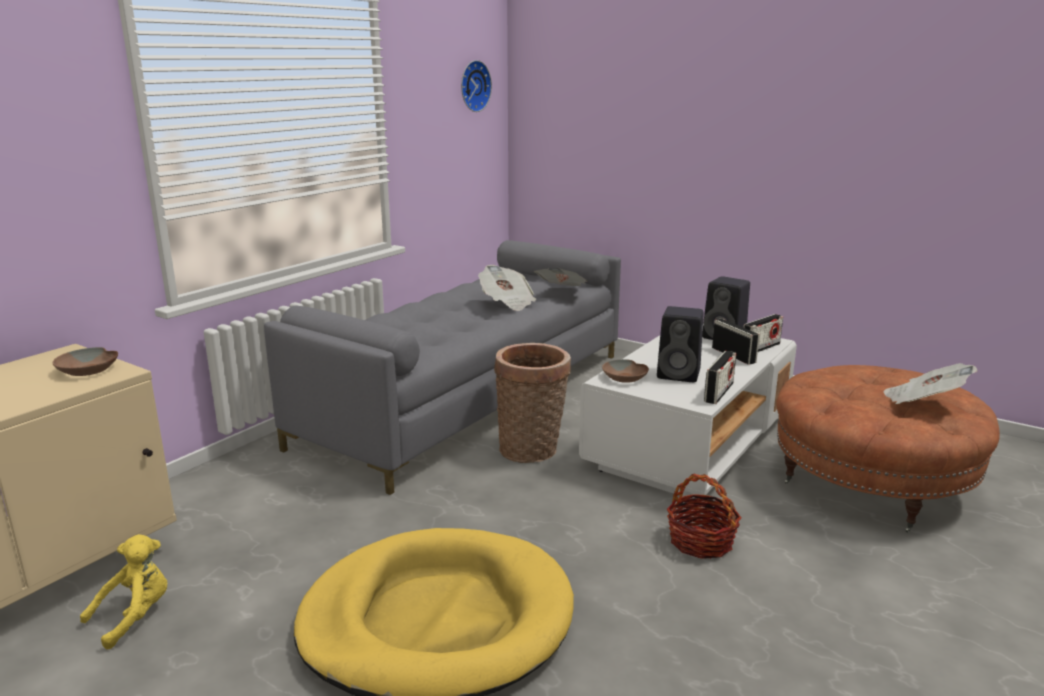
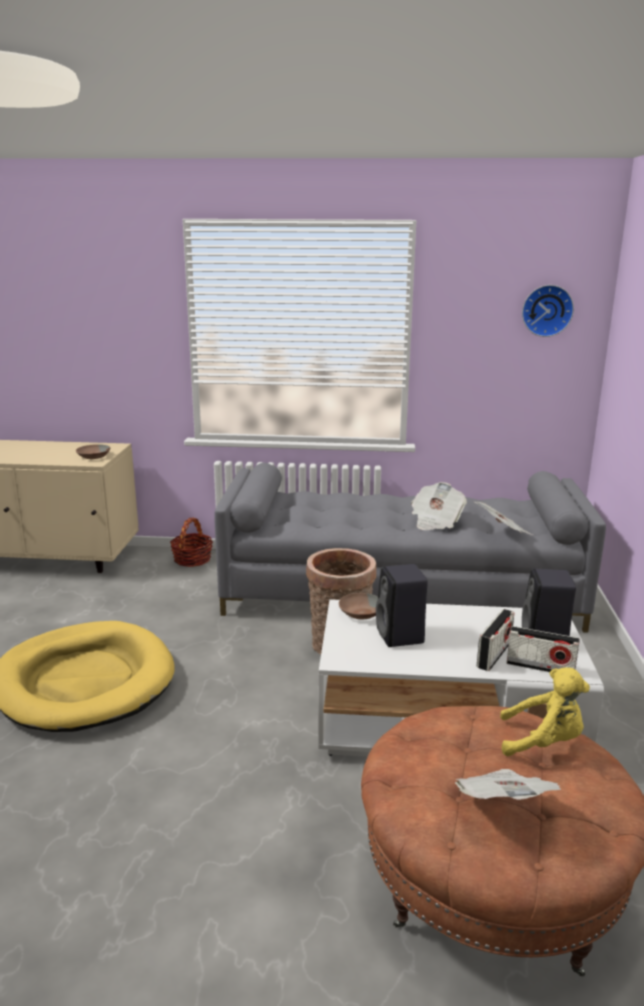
camera: 60 degrees right, 0 degrees up
(135, 616) = (48, 594): yellow plush toy -> yellow plush toy (543, 742)
(700, 541) = (260, 772): basket -> basket (192, 559)
(719, 392) = (377, 664): radio -> none

